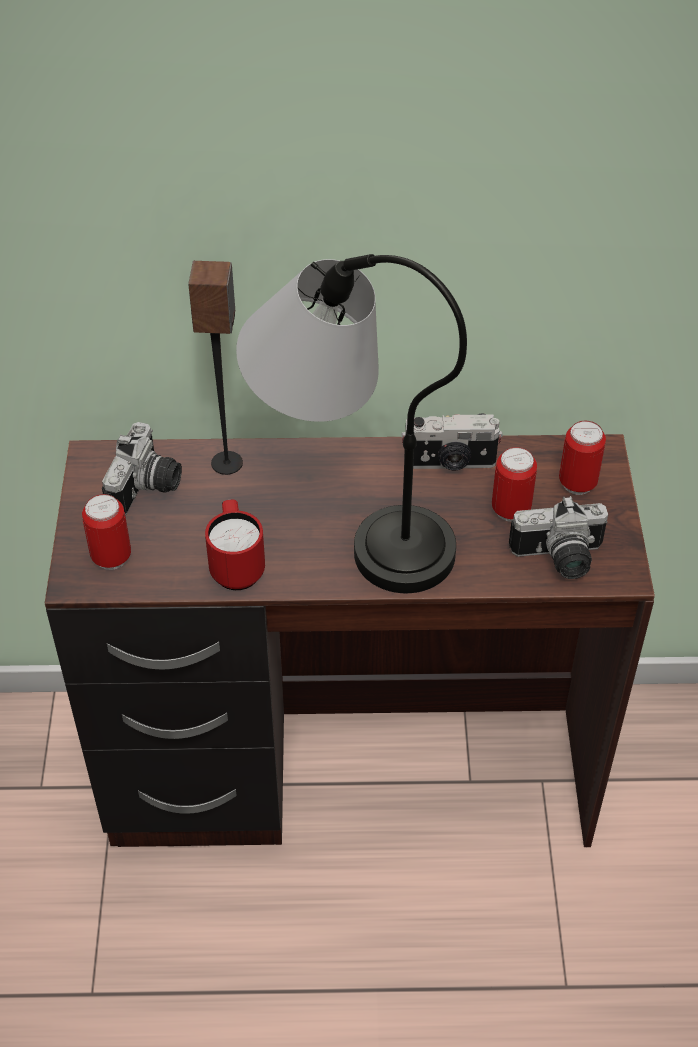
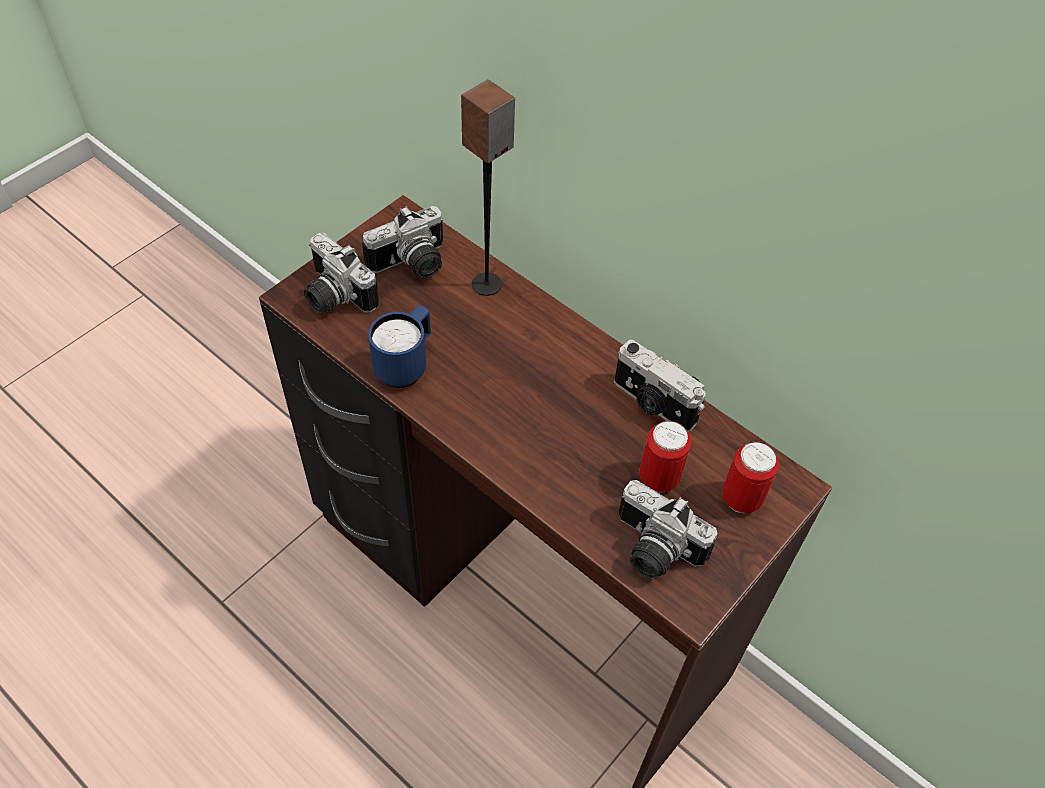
camera: 40 degrees right, 5 degrees up
(111, 557) = (333, 296): can -> camera
(236, 566) = (406, 365): red mug -> blue mug
(349, 519) = (525, 391): table lamp -> none

